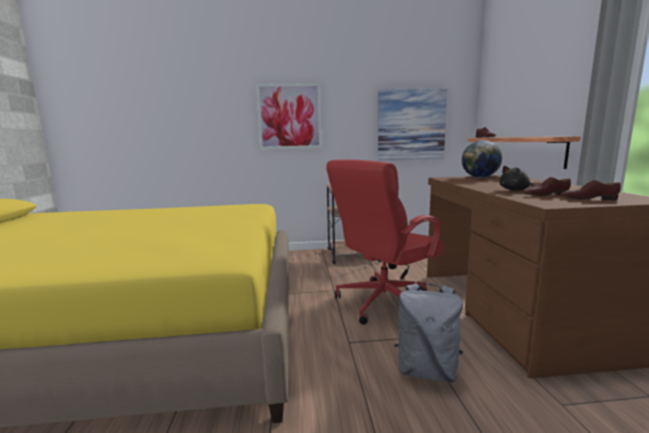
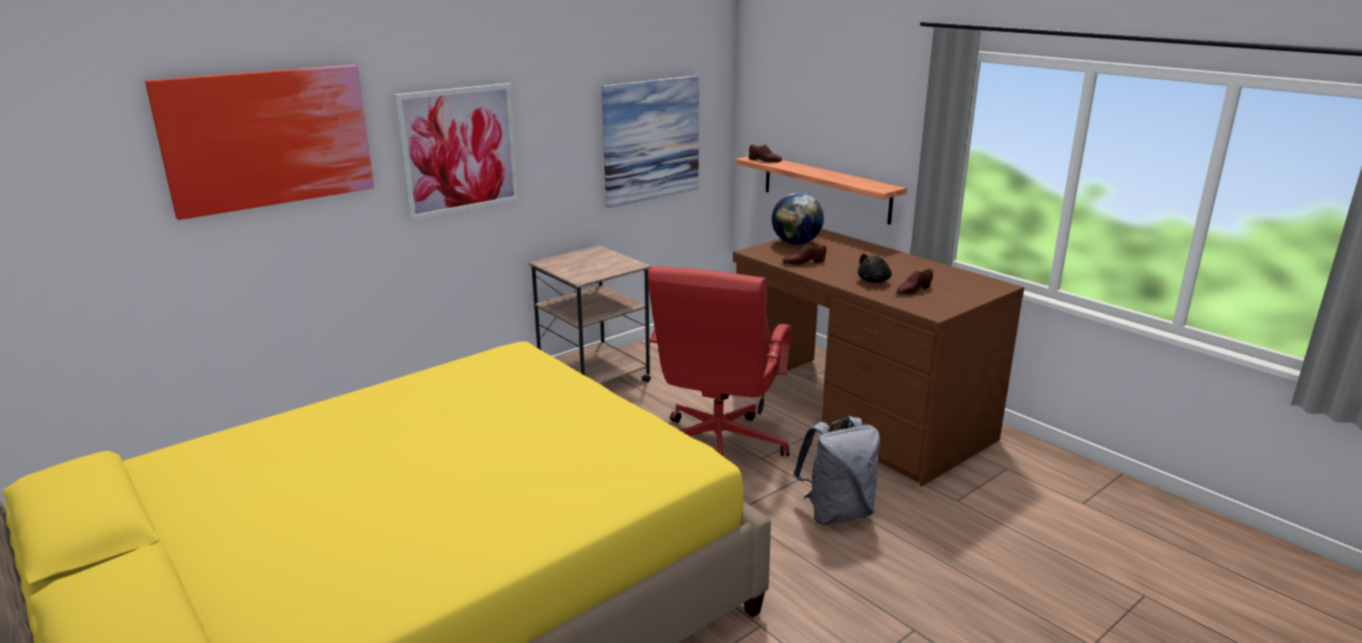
camera: 35 degrees left, 10 degrees up
(193, 99) = (268, 138): none -> picture
(588, 199) = (953, 294): brown shoe -> brown shoe (803, 262)

